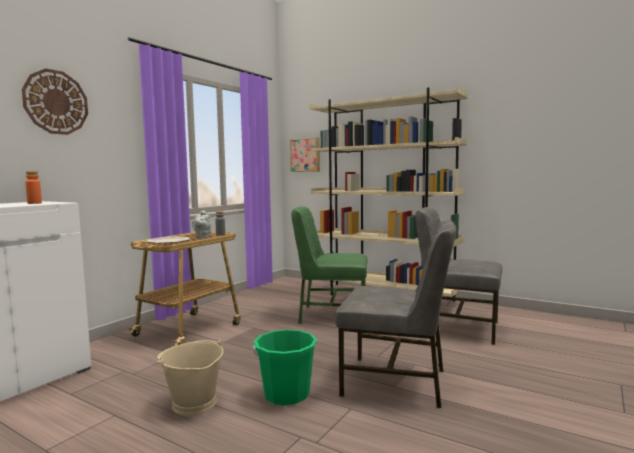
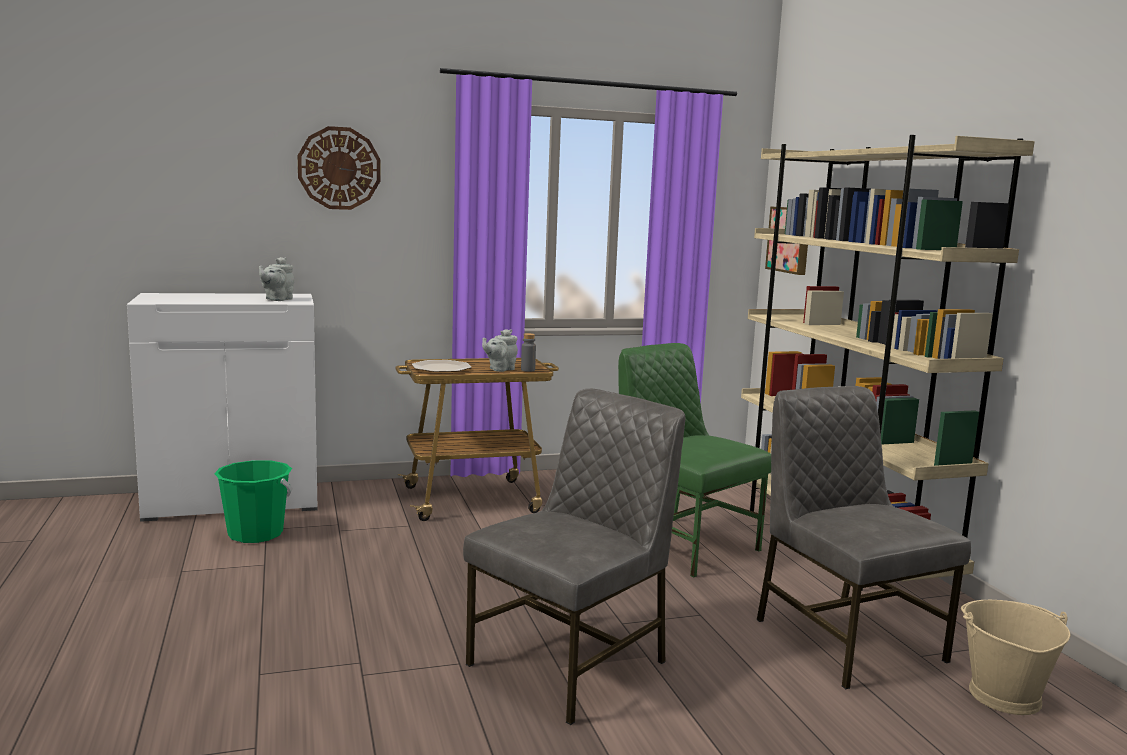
camera: 40 degrees right, 5 degrees up
(34, 203) = (277, 299): orange bottle -> grey teapot
(193, 404) = (334, 584): beige bucket -> beige bucket (1003, 696)
(286, 394) = (427, 616): green bucket -> green bucket (256, 534)
(396, 382) = (572, 663): grey chair -> grey chair turned 105 degrees counterclockwise

